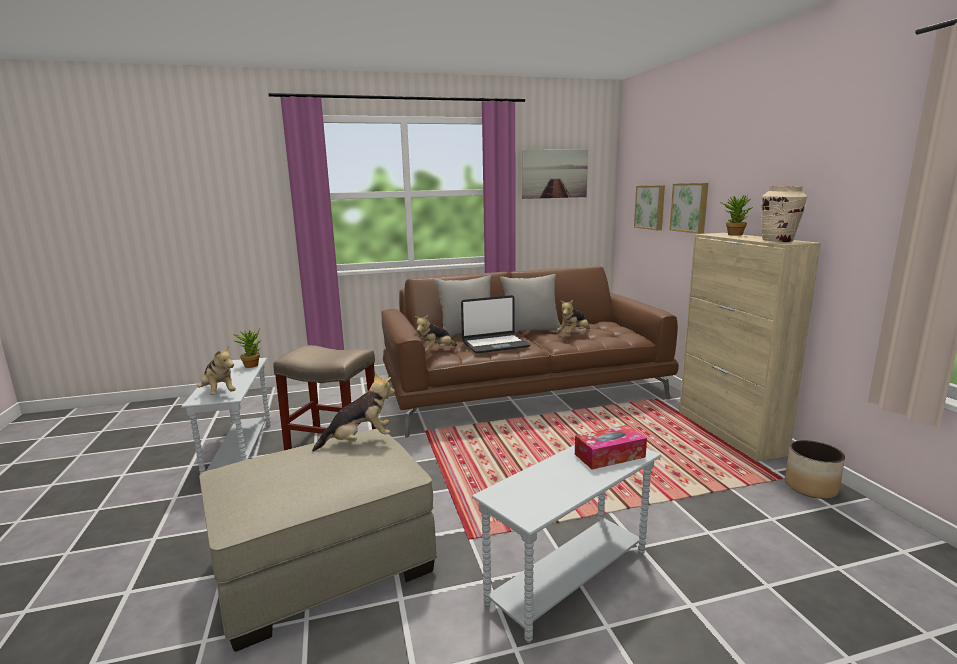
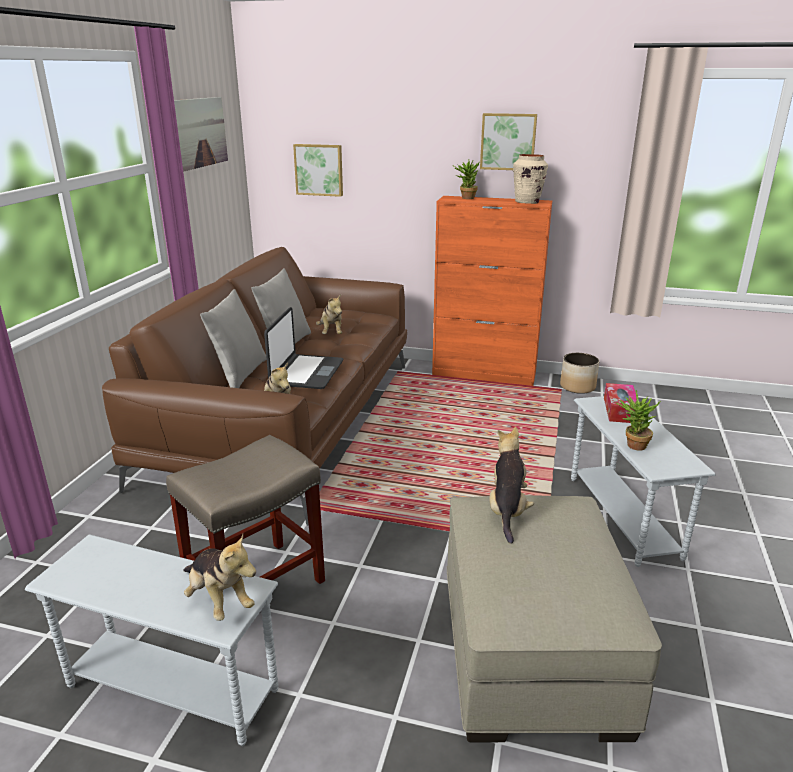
camera: 60 degrees left, 10 degrees up
(218, 393) = (219, 600): plush toy -> plush toy turned 60 degrees clockwise
(251, 365) = (112, 552): potted plant -> potted plant (632, 445)
(690, 207) = (387, 170): picture -> picture (508, 141)
(729, 432) = (484, 374): beige cabinet -> orange cabinet

